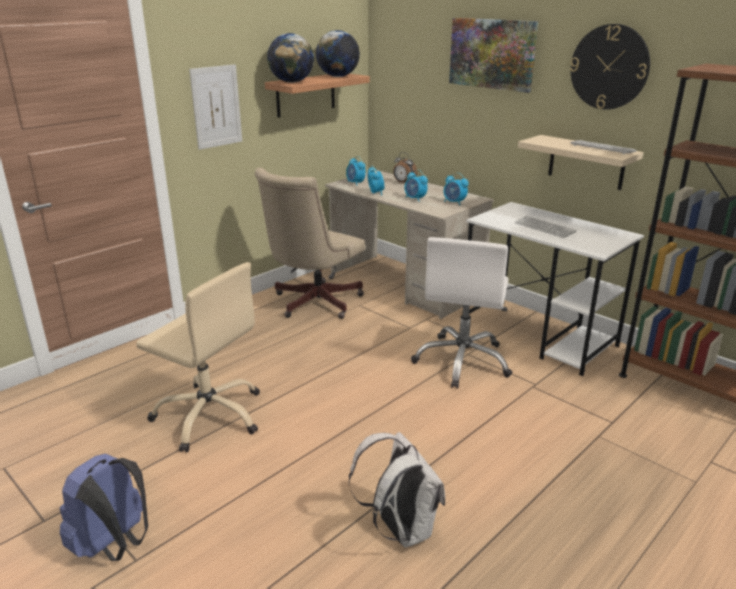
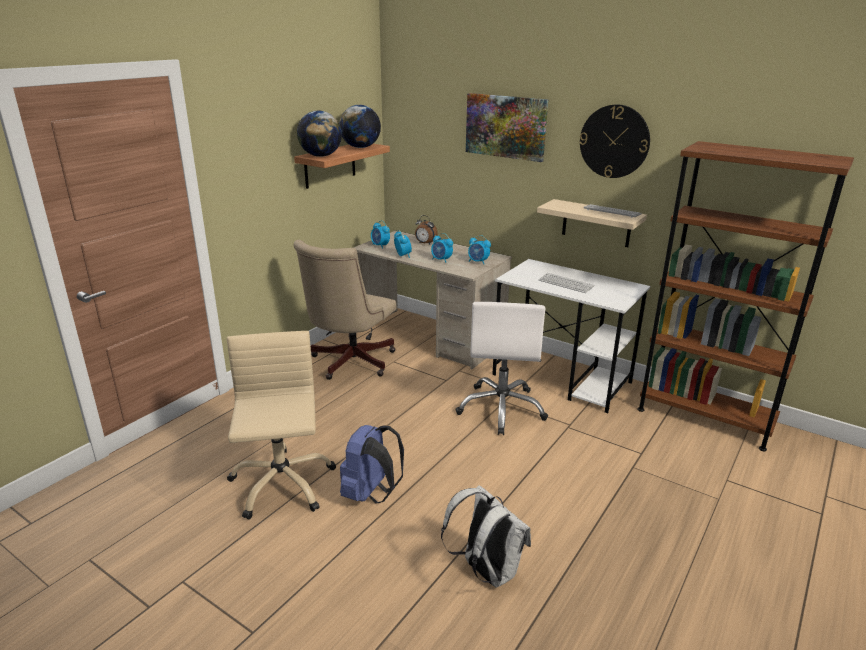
camera: 10 degrees left, 0 degrees up
(114, 545) = (227, 621): blue backpack -> blue backpack (371, 494)
(210, 415) = (281, 484): beige office chair -> beige office chair turned 120 degrees counterclockwise
(216, 106) = (252, 183): picture -> none

